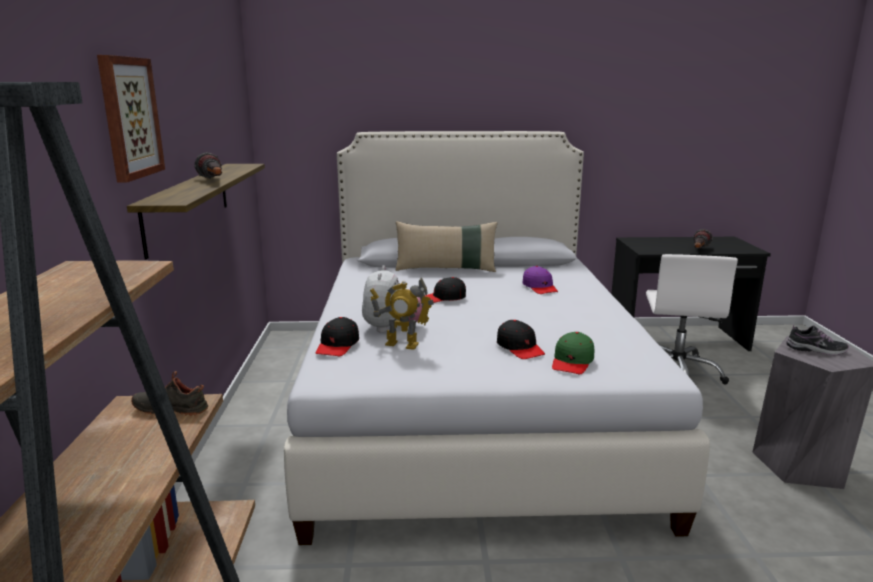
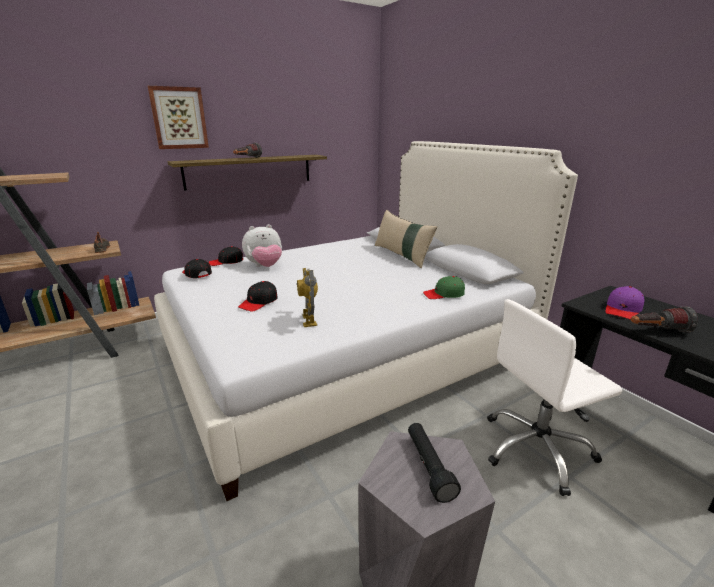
camera: 60 degrees right, 5 degrees up
(402, 344) = (235, 273): toy robot -> toy robot (309, 320)
(444, 298) = (335, 266): black cap -> black cap (196, 274)
(540, 287) = (404, 287): purple cap -> purple cap (623, 309)
(572, 362) = (242, 322): green cap -> green cap (444, 294)
(816, 350) = (428, 467): shoe -> black flashlight

